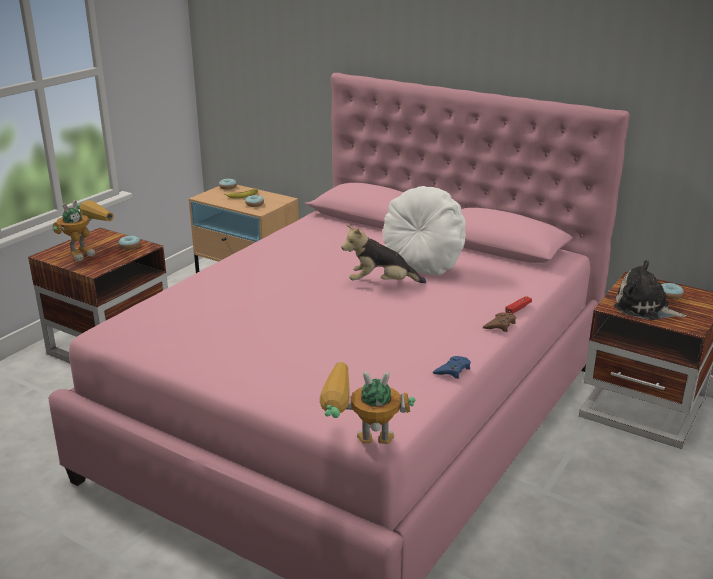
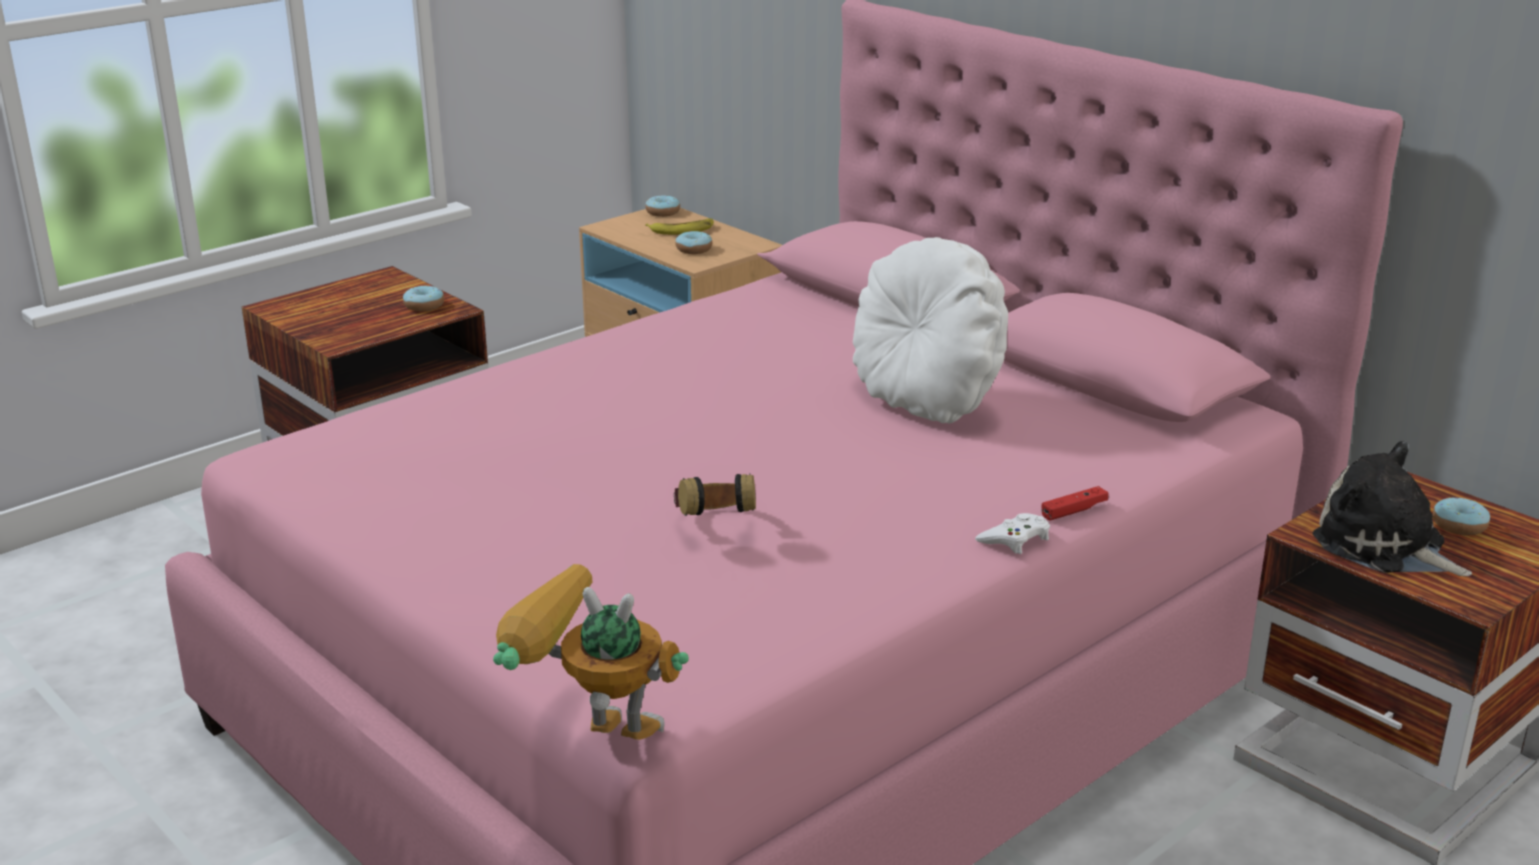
camera: 15 degrees right, 0 degrees up
(87, 252) = (345, 308): toy robot -> none
(358, 337) = (715, 526): none -> headphones
(381, 284) = (824, 427): plush toy -> none
(453, 370) = (862, 616): blue game controller -> none
(500, 325) = (1015, 539): brown game controller -> white game controller

